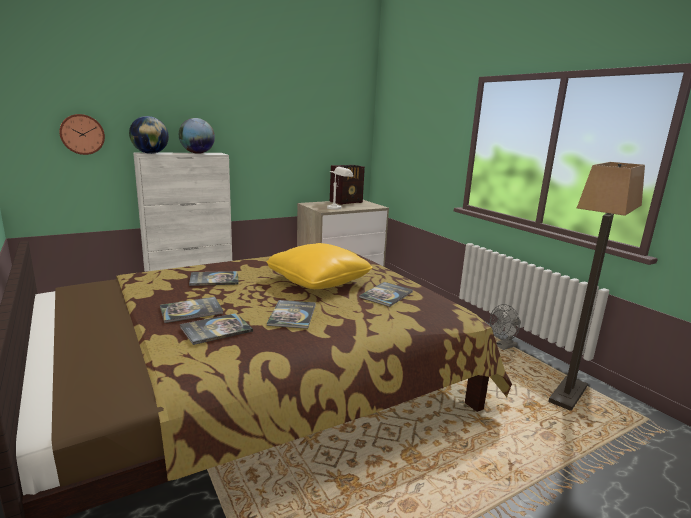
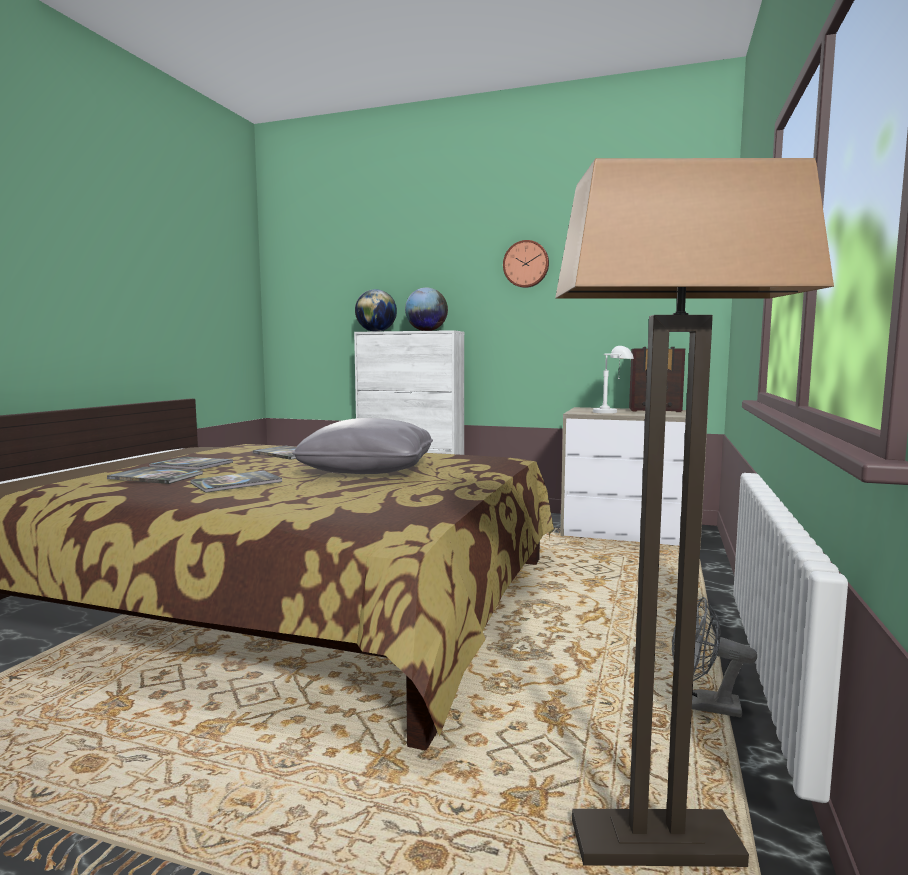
camera: 50 degrees right, 10 degrees down
(82, 134) = (329, 315): wall clock -> wall clock (526, 264)
(318, 280) = (368, 470): yellow pillow -> grey pillow
(386, 295) = (388, 493): book -> none

